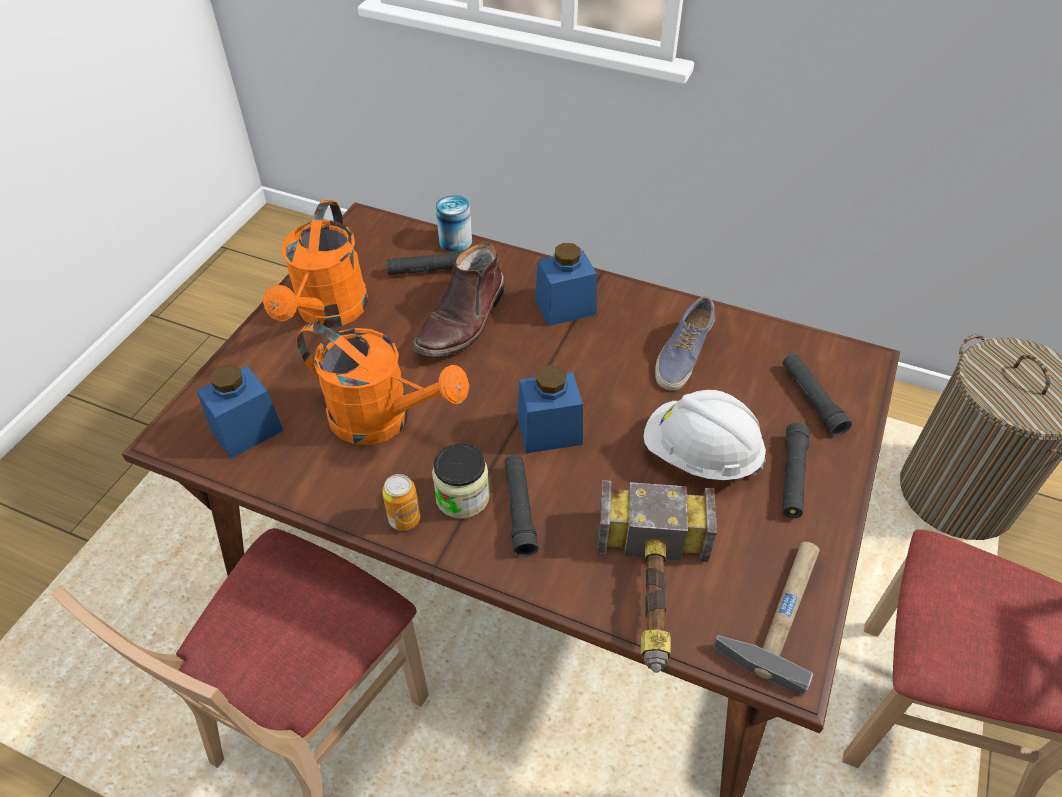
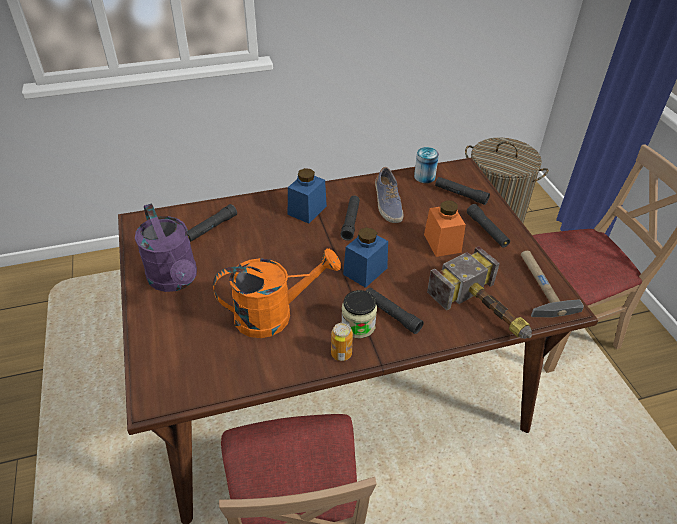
camera: 40 degrees left, 5 degrees down
(247, 430) = (199, 367): blue jar -> none
(328, 313) = (175, 280): orange watering can -> purple watering can
(455, 241) = (209, 206): can -> can (424, 177)
(463, 321) = (261, 244): brown boot -> none
(605, 352) = (350, 221): none -> black flashlight
(700, 455) = (442, 243): white hard hat -> orange jar

